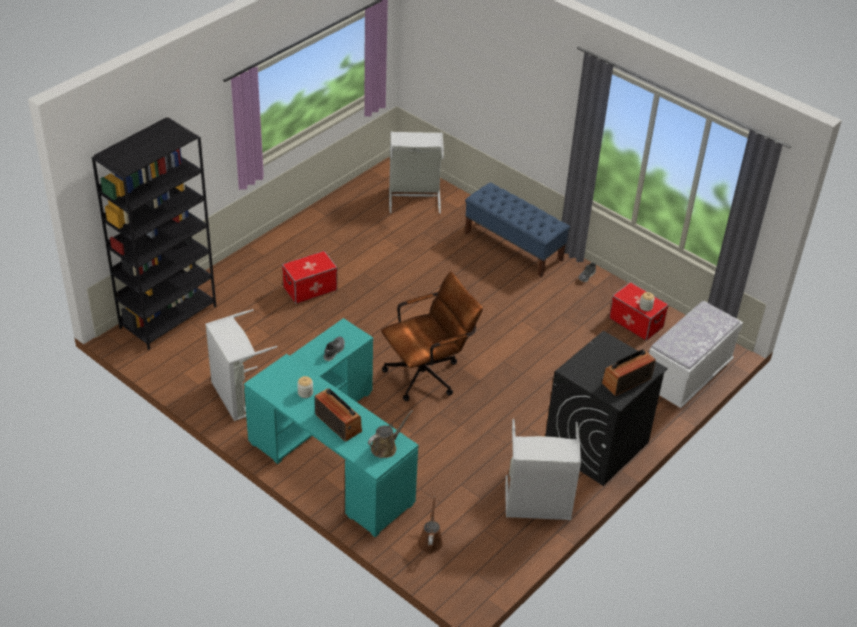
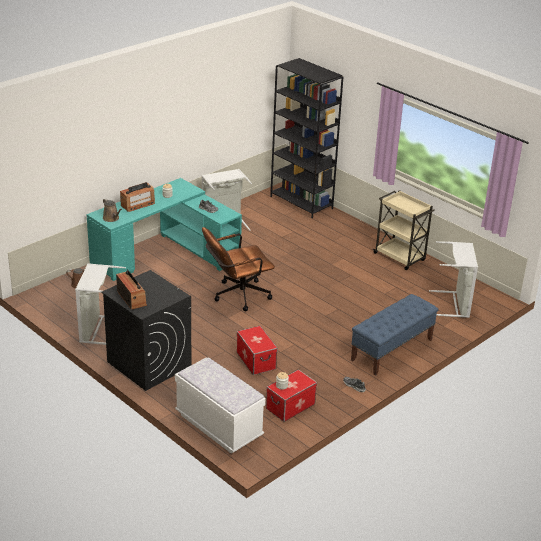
camera: 95 degrees right, 10 degrees down
(310, 288) = (332, 253): storage box -> storage box (256, 360)
(315, 231) = (400, 257): none -> beige cart
(428, 373) = (237, 296): brown office chair -> brown office chair turned 90 degrees clockwise

